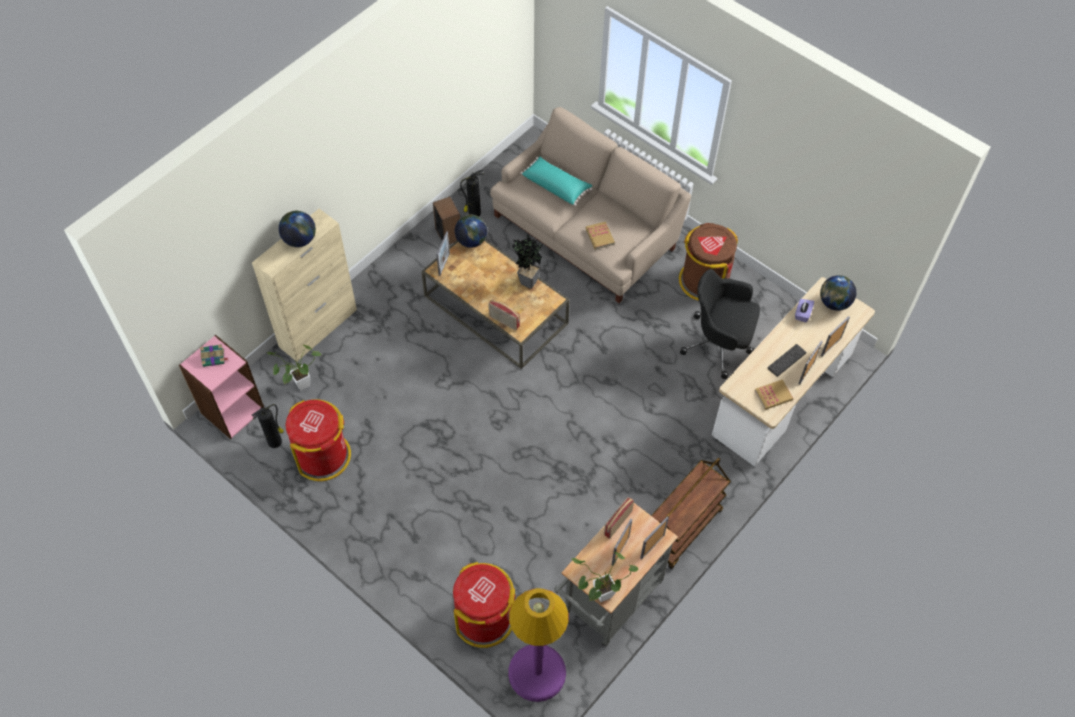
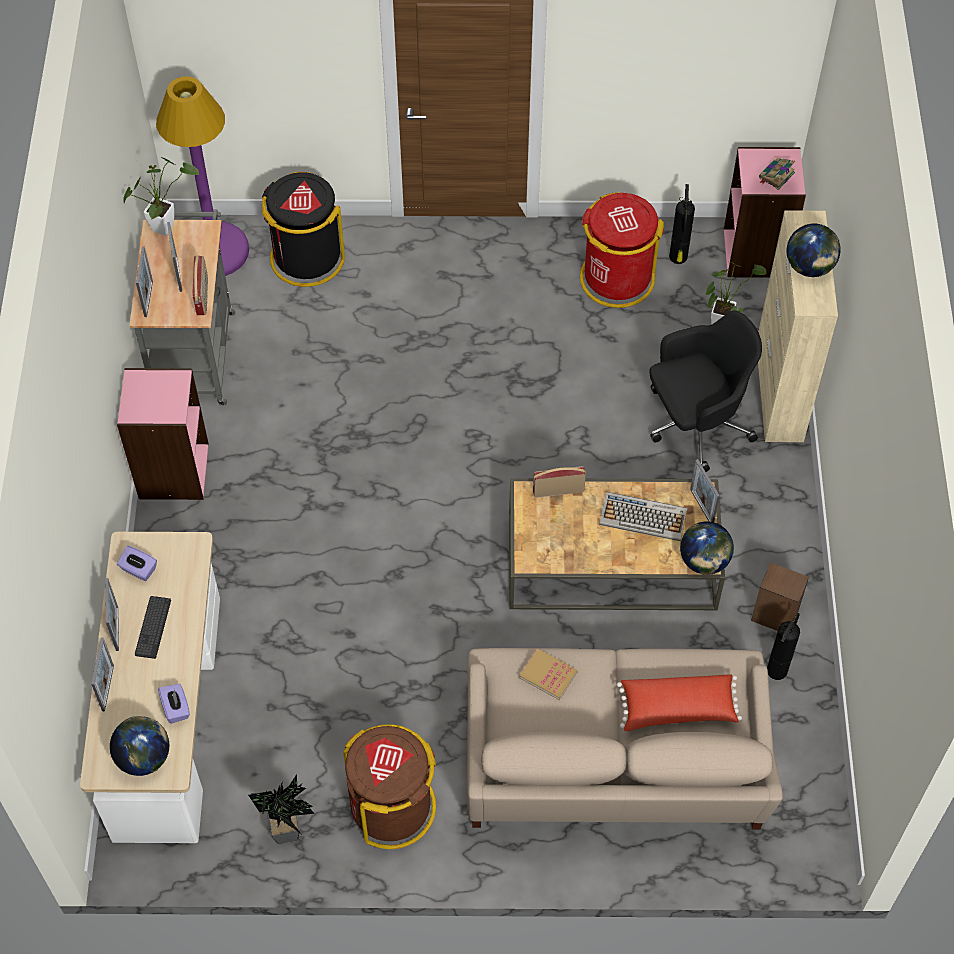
camera: 140 degrees right, 0 degrees up
(476, 279) = (644, 517): none -> keyboard
(484, 618) = (306, 258): red trash can -> black trash can
(527, 280) = (585, 562): potted plant -> potted plant (291, 834)
(556, 186) = (677, 709): turquoise pillow -> red pillow
(682, 529) = (173, 471): brown cart -> pink bookcase
(719, 344) = (299, 725): black office chair -> black office chair (695, 424)
(773, 395) = (138, 570): book -> purple tissue box

